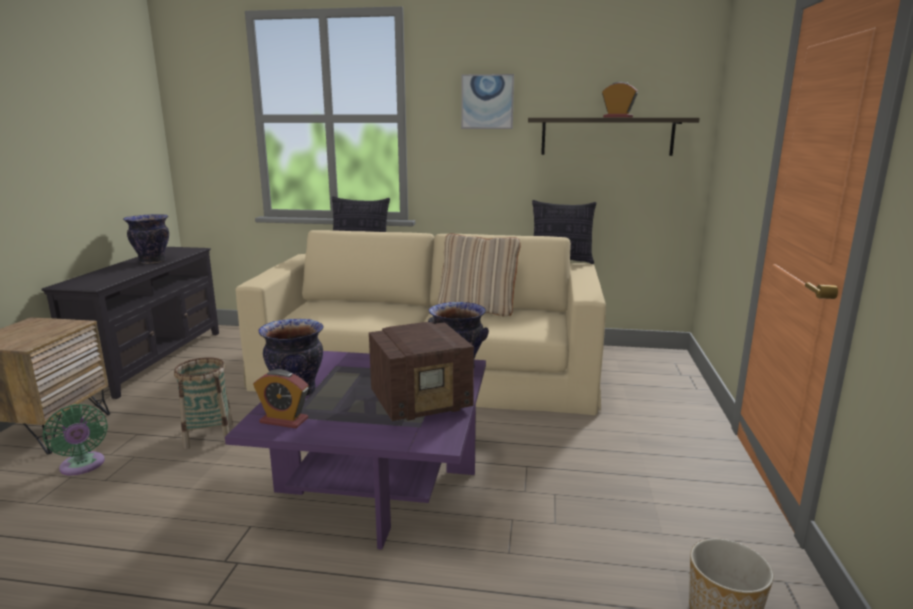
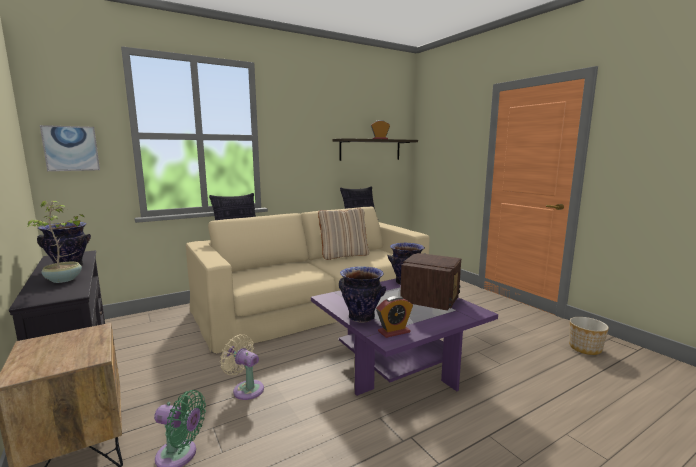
camera: 40 degrees left, 5 degrees down
(121, 272) = (64, 280): none -> potted plant
(208, 435) = (246, 389): basket -> beige fan
(487, 102) = (309, 128): picture -> picture (71, 148)

